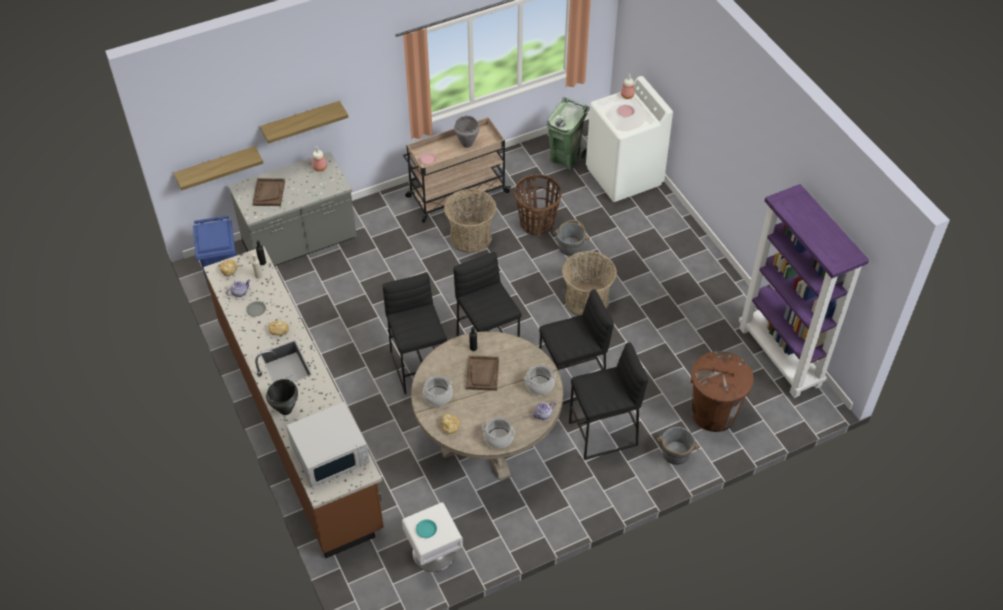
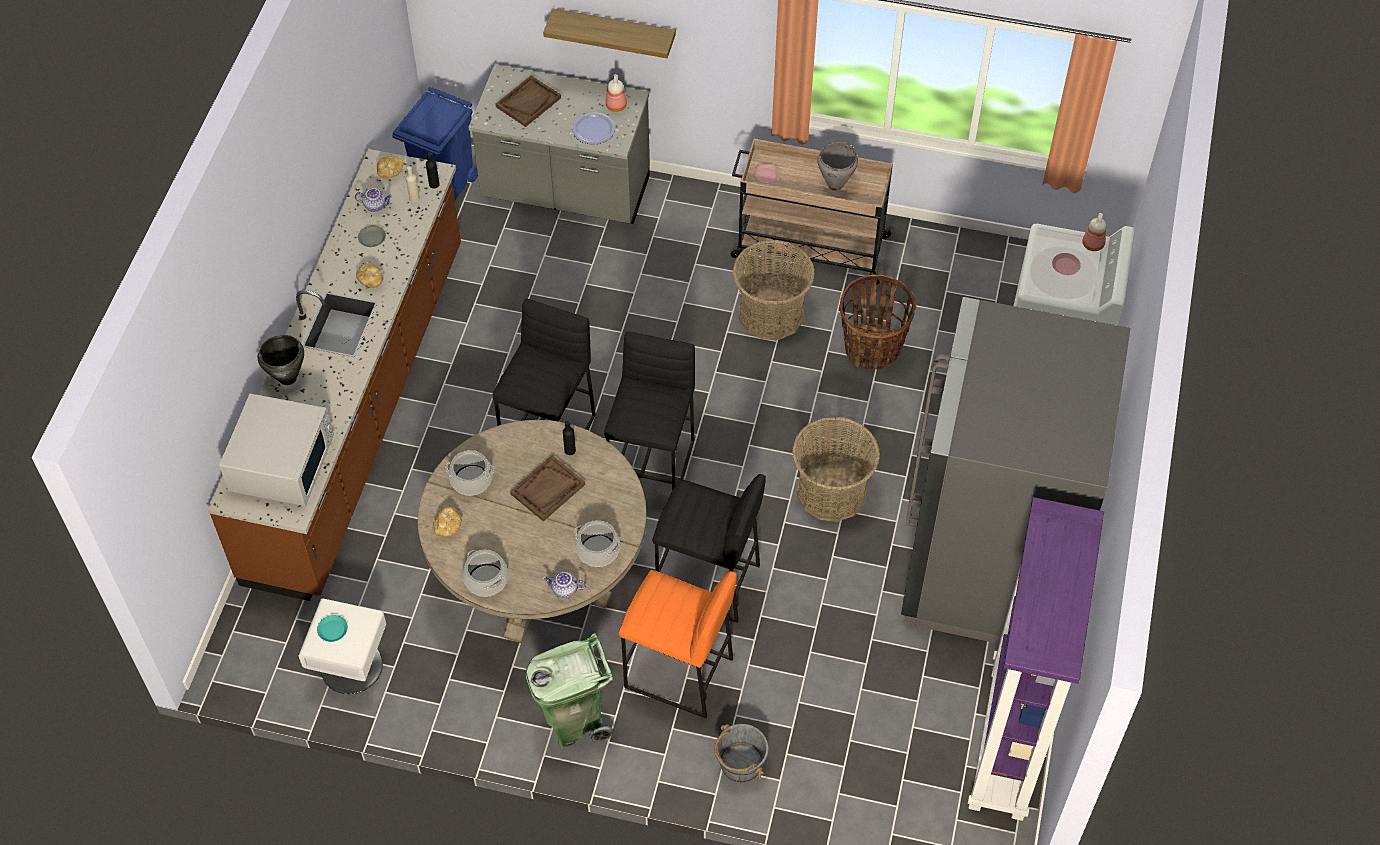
camera: 40 degrees right, 5 degrees up
(216, 167) = (484, 33): shelf -> none
(320, 186) = (593, 129): none -> plate
(330, 454) = (282, 463): white microwave -> white microwave turned 90 degrees counterclockwise
(565, 158) = (998, 286): green trash can -> green trash can (575, 721)
(570, 246) = (883, 408): grey bucket -> none
(603, 434) = (678, 674): black stool -> orange stool
(691, 285) = (989, 564): none -> grey fridge
(713, 413) = (841, 750): brown trash can -> none

